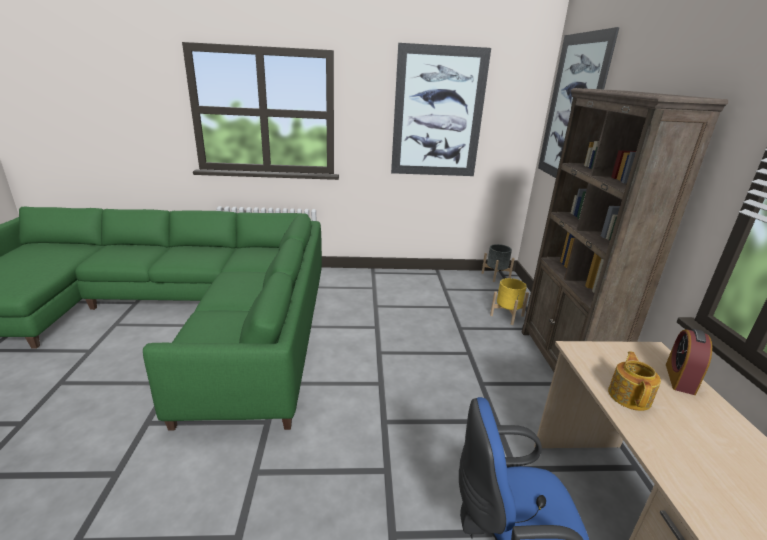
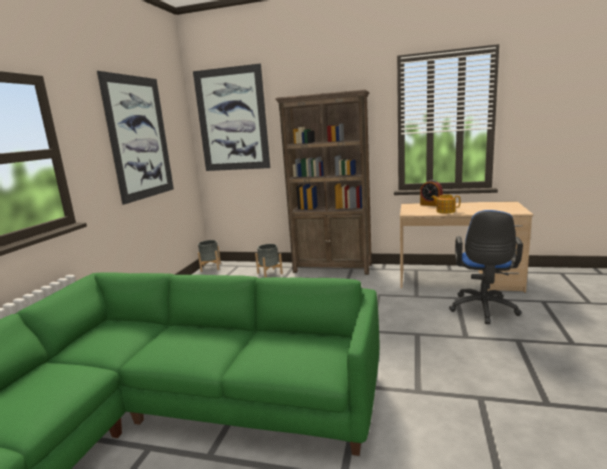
camera: 70 degrees left, 10 degrees down
(506, 315) = (269, 273): yellow planter -> grey planter

